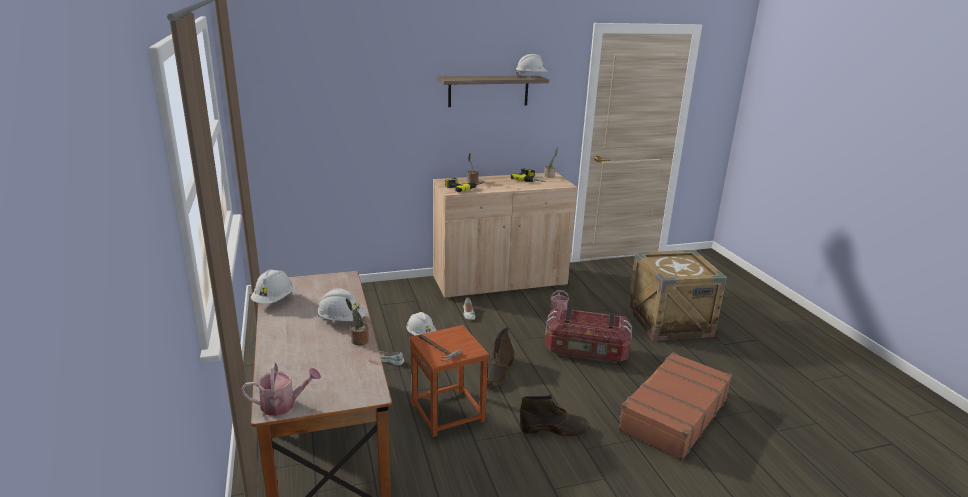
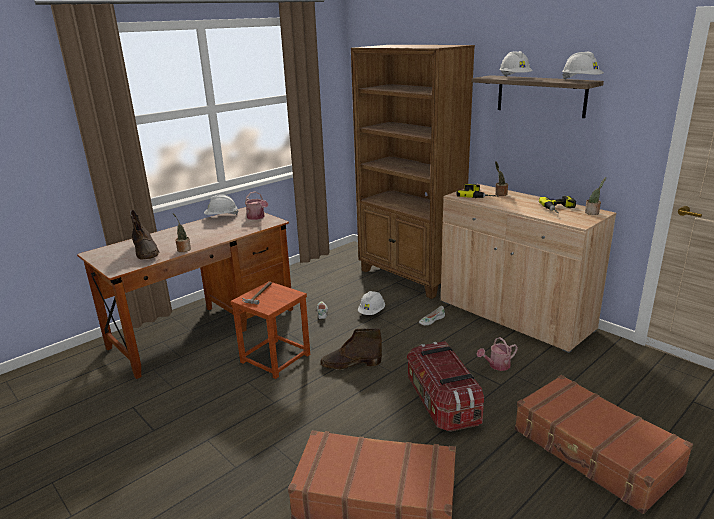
camera: 65 degrees right, 0 degrees up
(283, 404) = (98, 254): watering can -> watering can (257, 217)
(342, 320) = (208, 238): white hard hat -> white hard hat (514, 78)
(379, 295) = (410, 277): none -> brown bookcase
(554, 429) = (289, 418): brown boot -> brown boot (146, 251)
(669, 322) = (594, 452): crate -> brown suitcase

